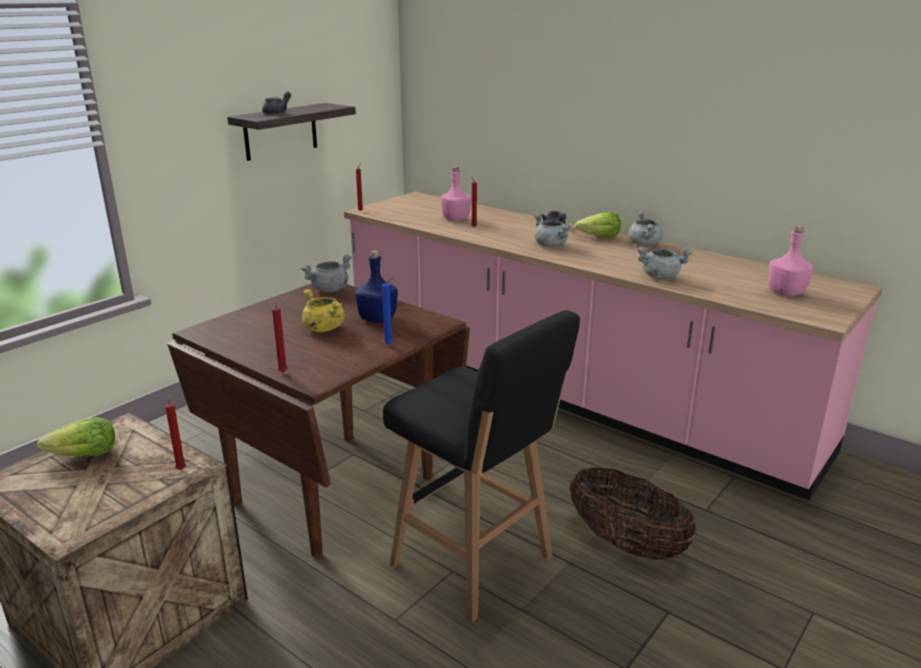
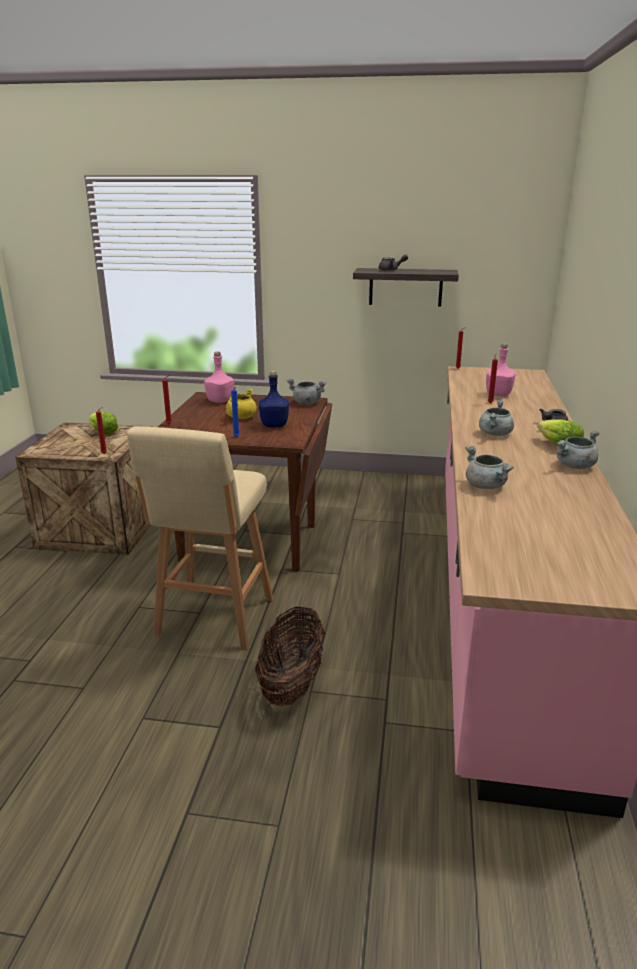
camera: 60 degrees right, 0 degrees up
(476, 563) = (213, 619): black stool -> beige stool
(785, 293) = (543, 551): pink bottle -> pink bottle (219, 401)

